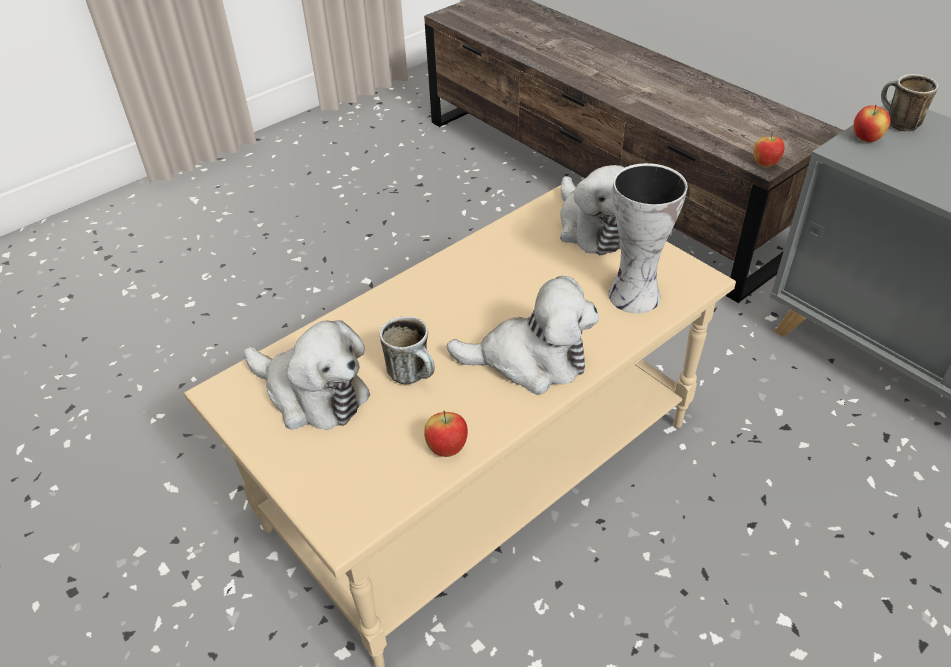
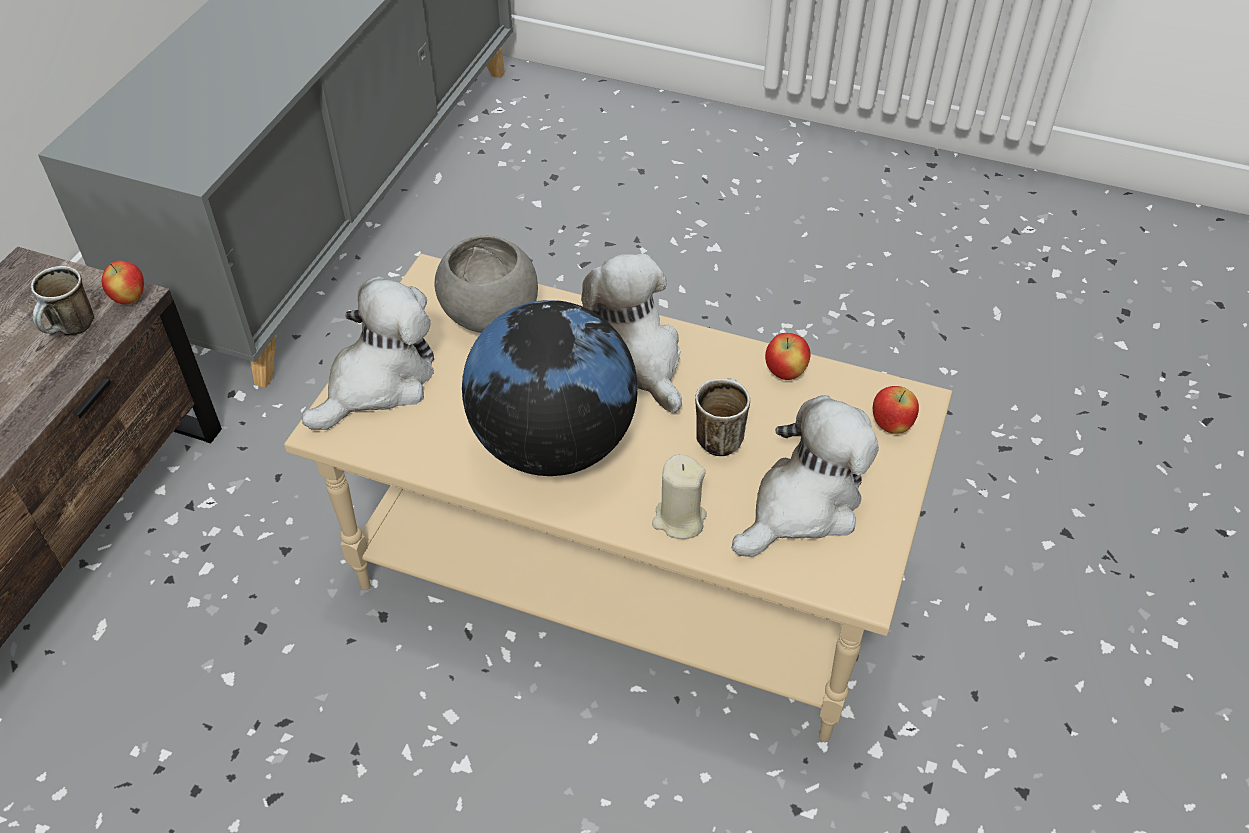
camera: 120 degrees left, 5 degrees up
(312, 394) = (803, 505): plush toy -> plush toy turned 45 degrees clockwise
(360, 324) = (679, 519): none -> beige candle
(474, 288) = (554, 444): none -> globe
(631, 295) = (489, 316): vase -> grey bowl
(866, 139) = (159, 162): apple -> apple (891, 426)
(896, 123) = (111, 146): mug -> mug (72, 330)

